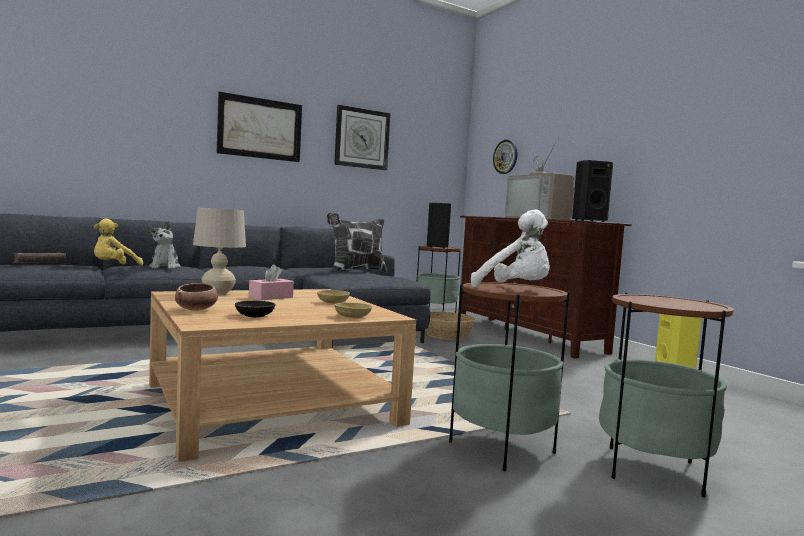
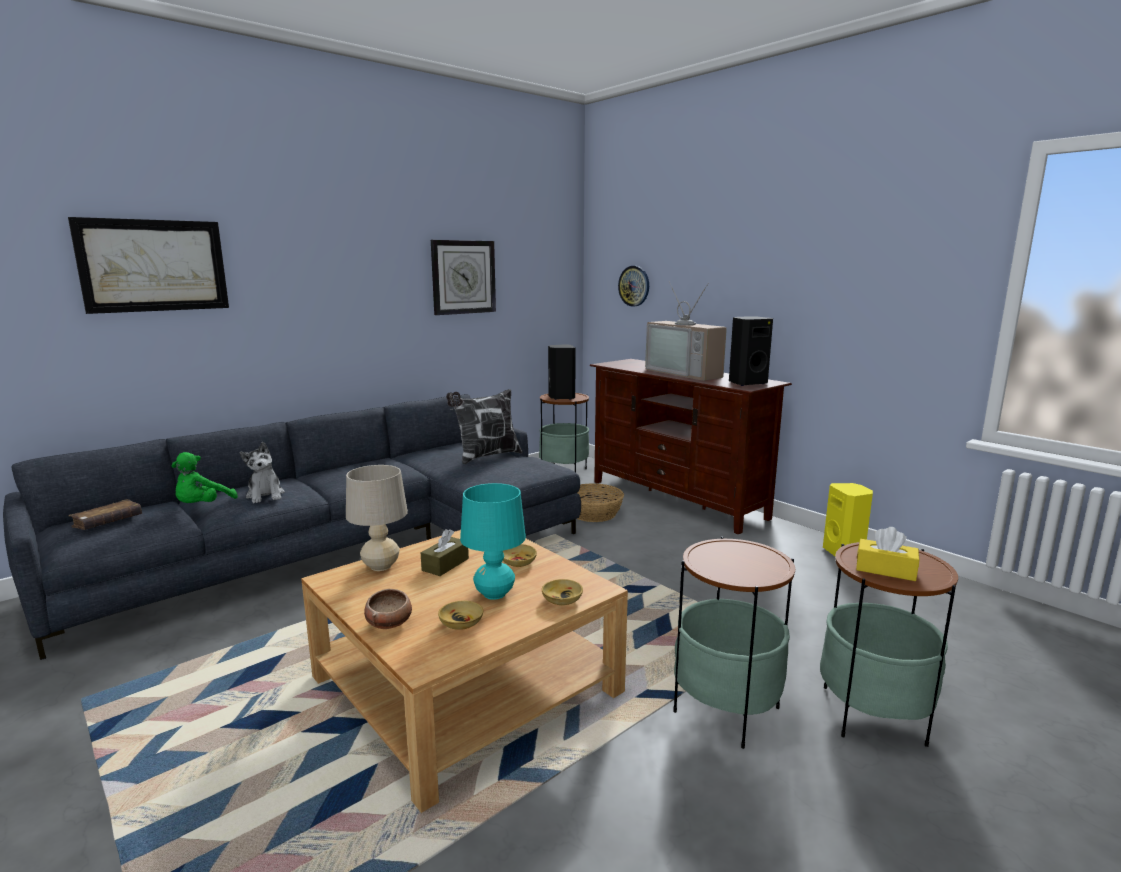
camera: 10 degrees left, 10 degrees up
(114, 266) = (202, 506): yellow plush toy -> green plush toy
(254, 315) = (460, 623): black bowl -> beige bowl
(260, 128) = (341, 285): picture -> picture (154, 265)
(271, 297) = (445, 564): pink tissue box -> brown tissue box
(297, 309) = (494, 594): none -> turquoise table lamp
(516, 290) = (742, 564): white plush toy -> none
(658, 301) = (885, 570): none -> yellow tissue box

